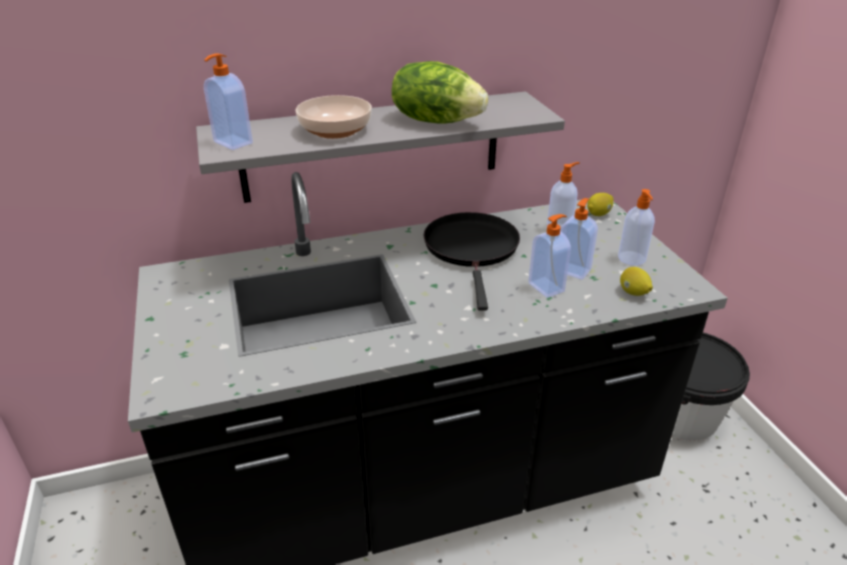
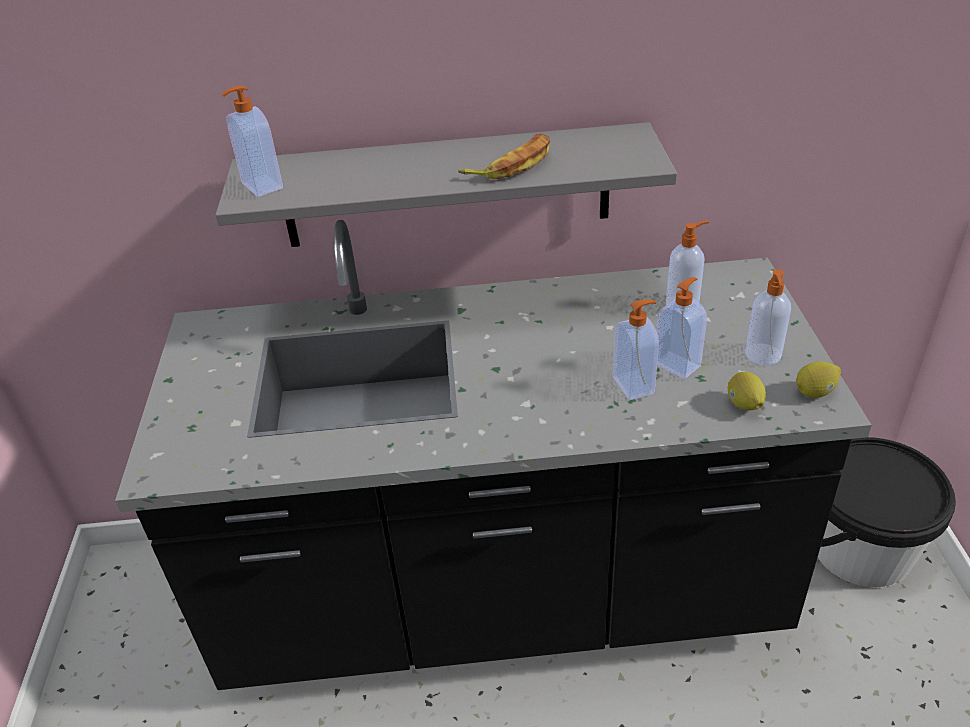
camera: 15 degrees right, 5 degrees up
(336, 131) = (384, 175): bowl -> none
(436, 120) = (511, 165): lettuce -> banana
(472, 249) = (560, 323): black frying pan -> none
(599, 214) = (745, 285): lemon -> lemon (815, 392)

